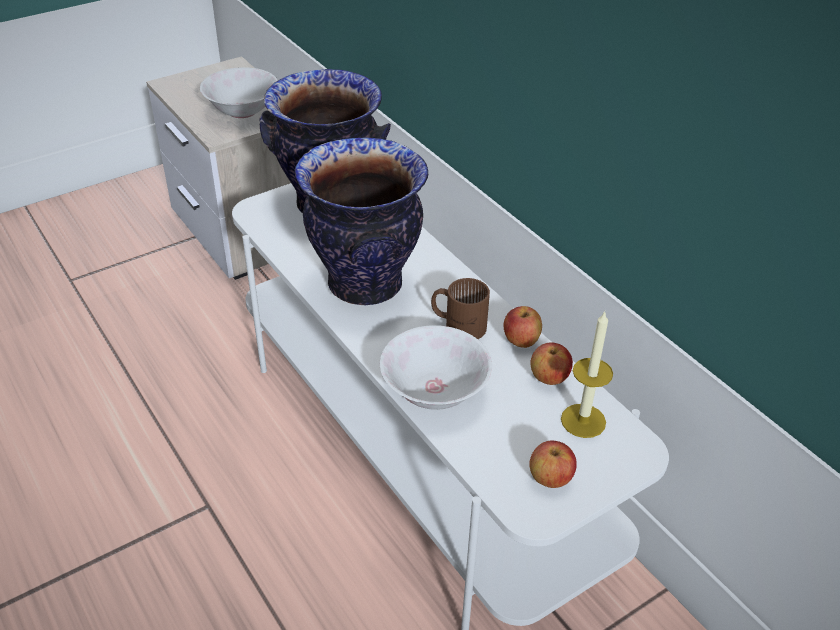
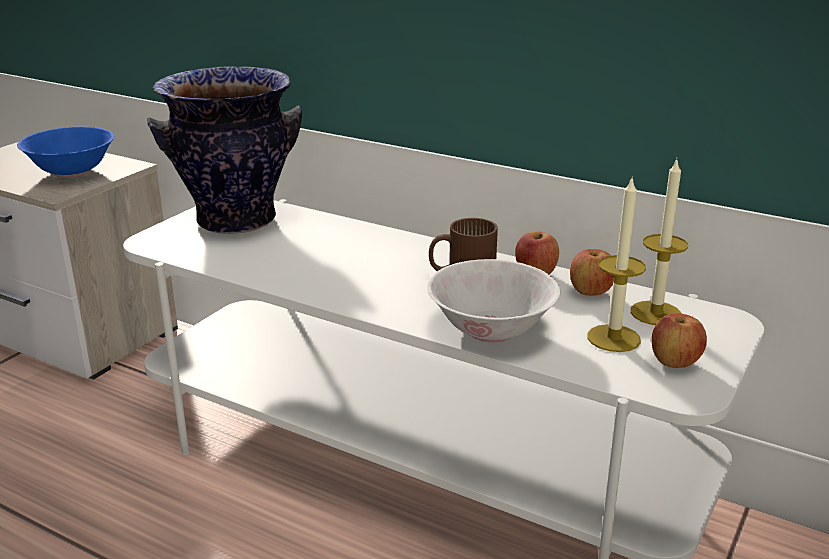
camera: 25 degrees left, 15 degrees down
(242, 111) = (71, 172): white bowl -> blue bowl
(366, 284) = (335, 269): vase -> none
(523, 435) = (613, 338): none -> candle

